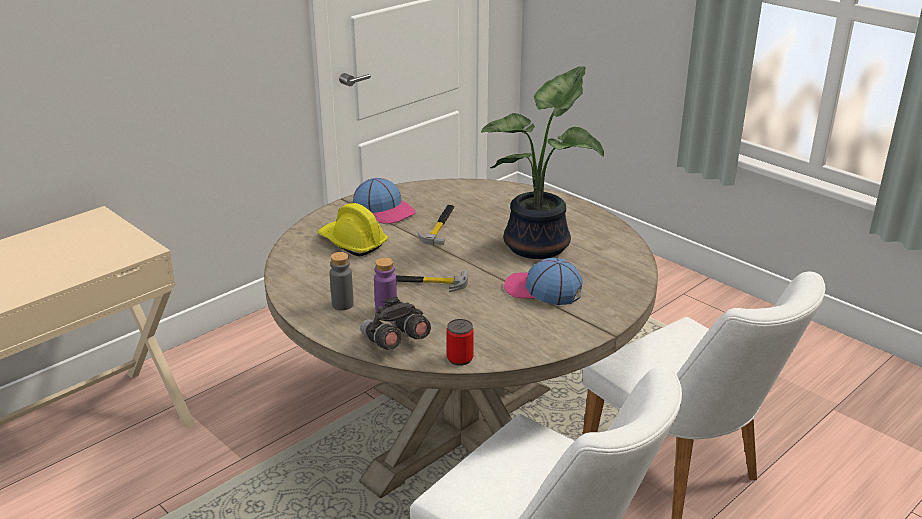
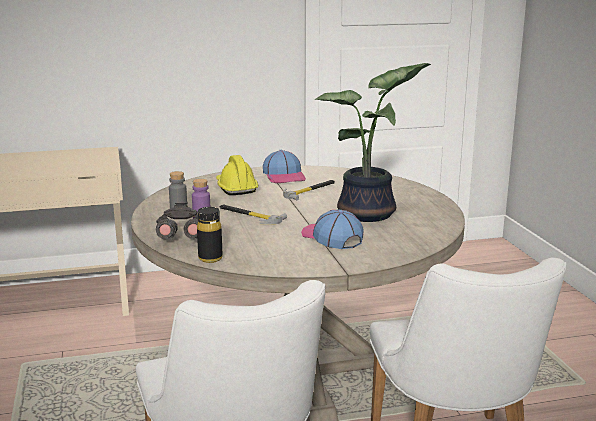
camera: 30 degrees right, 10 degrees down
(460, 358) = (210, 258): can -> black bottle

